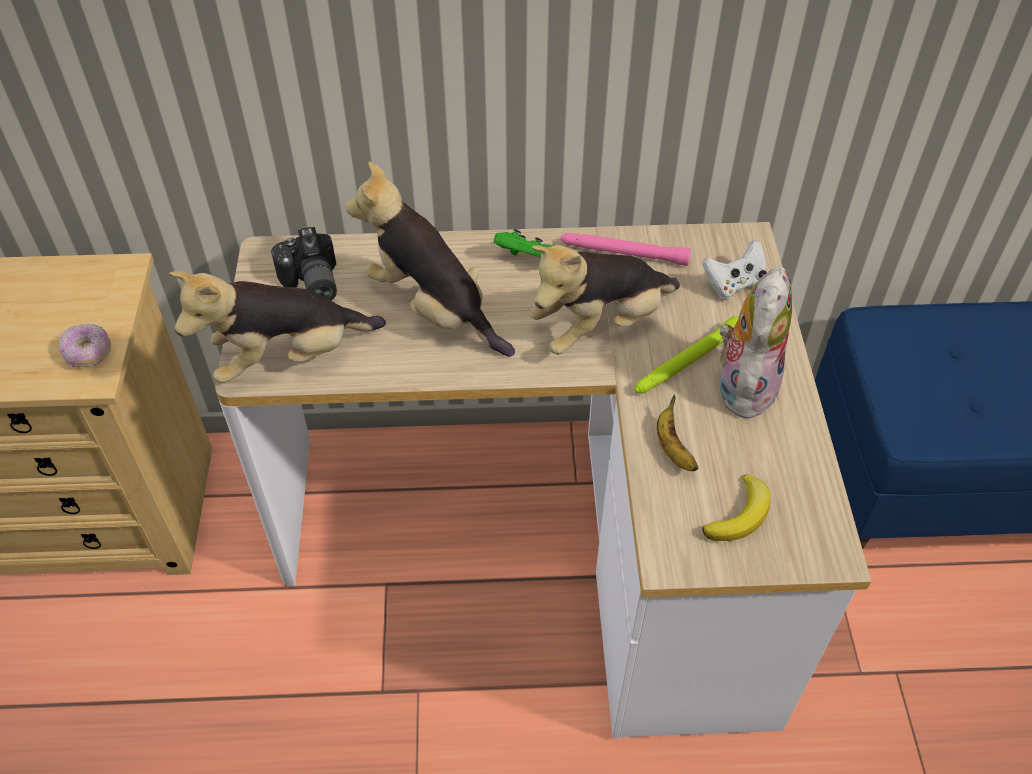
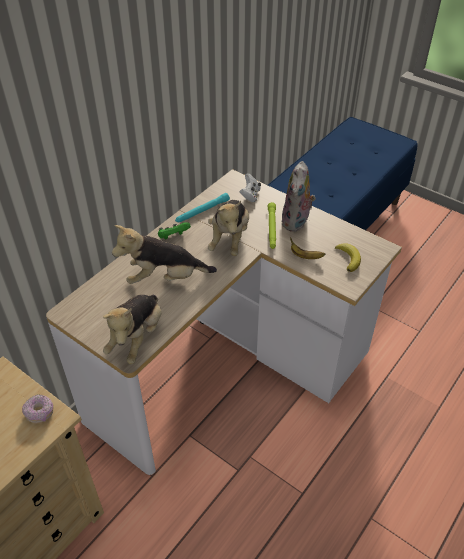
camera: 50 degrees left, 5 degrees down
(310, 284) = (103, 307): camera -> none
(623, 253) = (202, 211): pink flashlight -> turquoise flashlight
(743, 384) = (296, 222): plush toy -> plush toy turned 135 degrees counterclockwise

